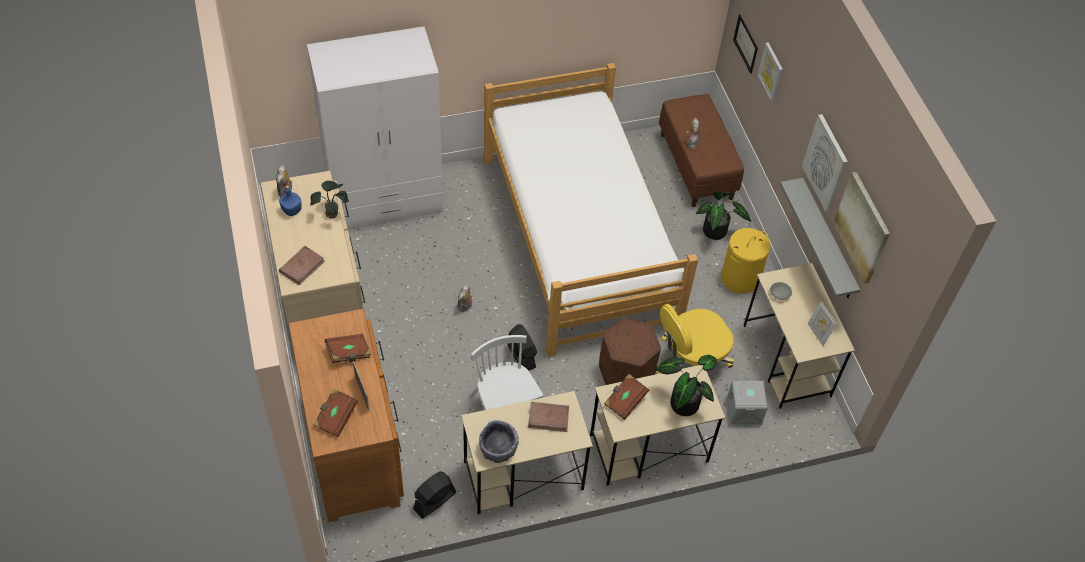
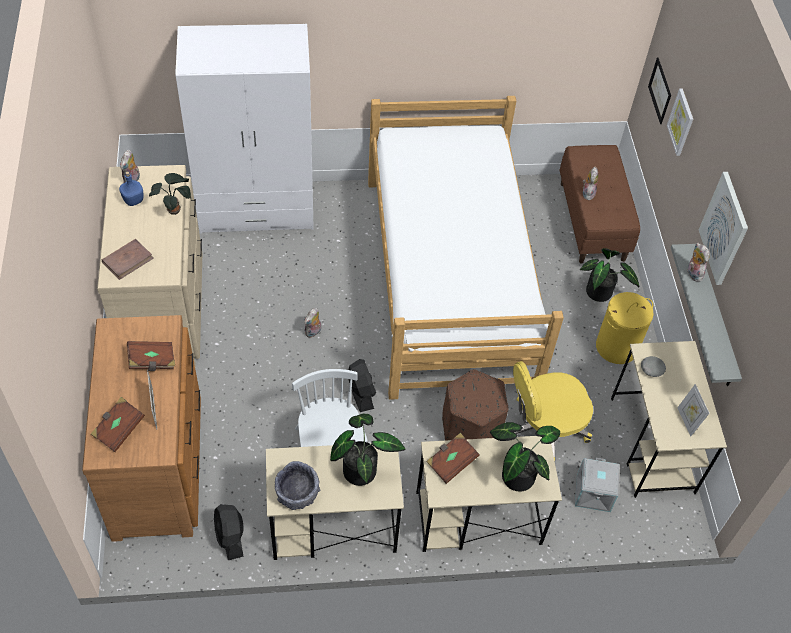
camera: 10 degrees right, 0 degrees up
(434, 501) = (230, 537): black fan -> black fan turned 75 degrees counterclockwise
(548, 418) = (361, 467): brown book -> potted plant
(803, 204) = (692, 273): none -> plush toy
(862, 227) = (754, 307): picture -> none

